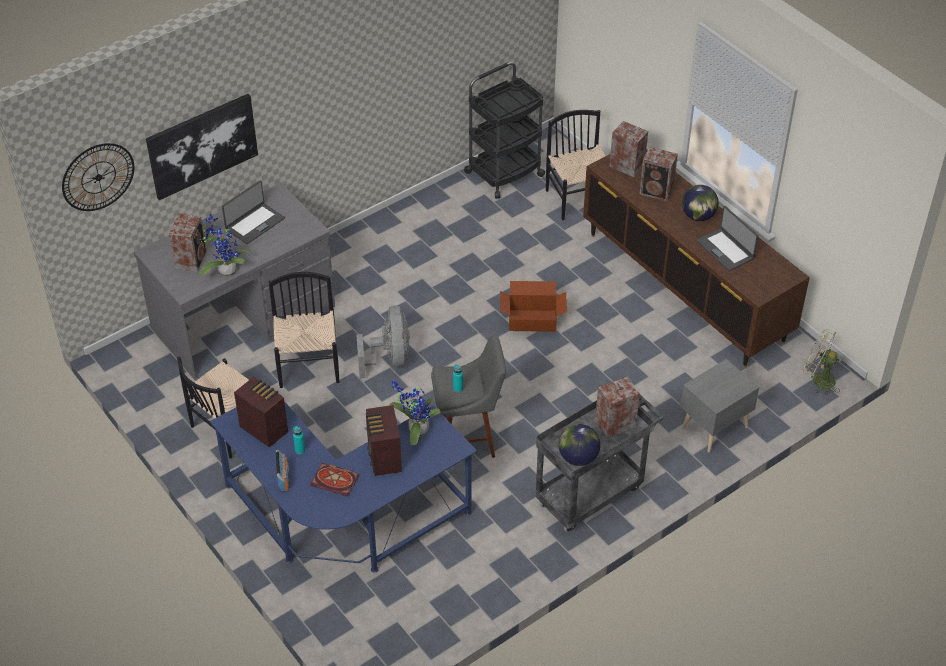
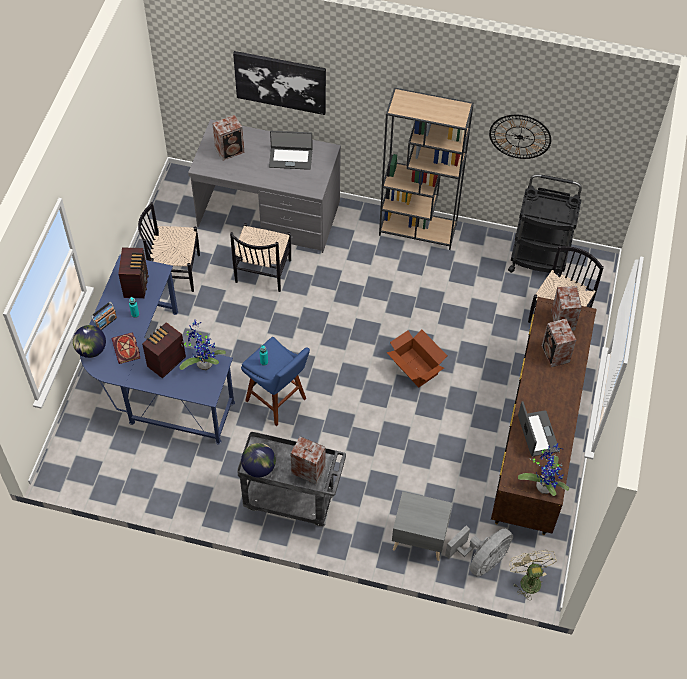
camera: 50 degrees right, 10 degrees up
(98, 177) = (192, 55): wall clock -> wall clock (520, 136)
(225, 270) = (237, 172): potted plant -> potted plant (544, 485)
(308, 364) = (262, 273): black chair -> black chair turned 150 degrees clockwise
(385, 227) = (418, 230): none -> bookcase
(389, 359) = (306, 312): grey fan -> grey fan (481, 560)
(468, 439) = (278, 401): grey stool -> blue stool
(698, 216) = (555, 395): globe -> globe (91, 350)
(725, 249) = (537, 434): laptop -> laptop turned 150 degrees clockwise

